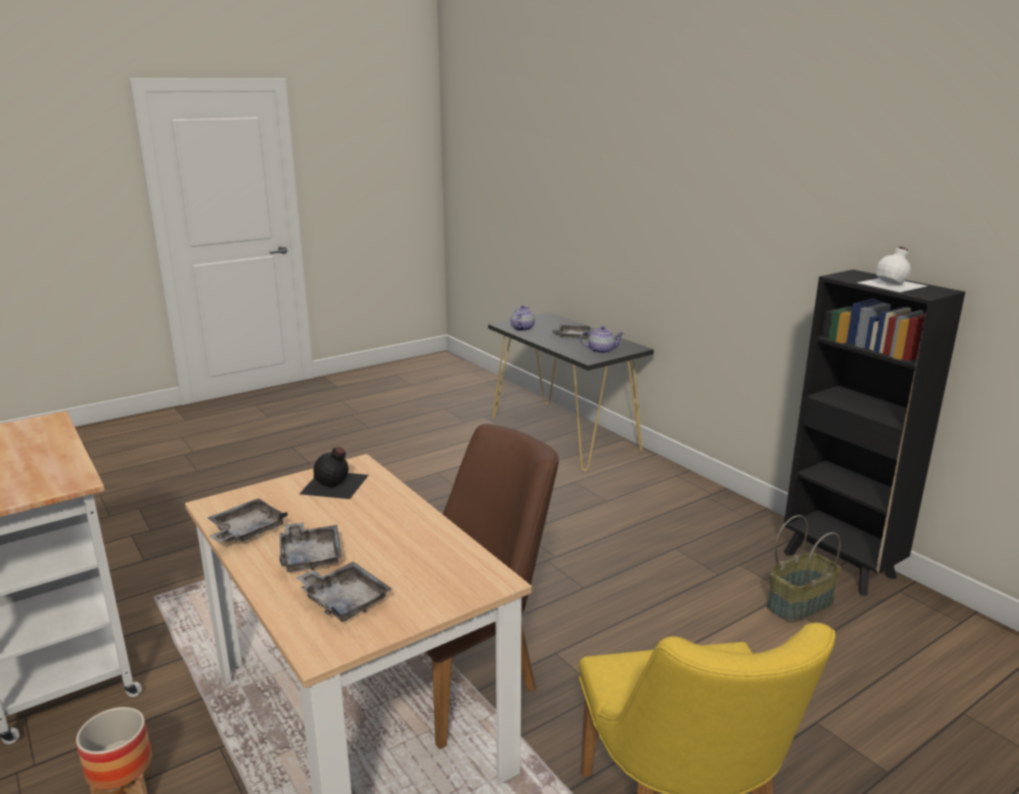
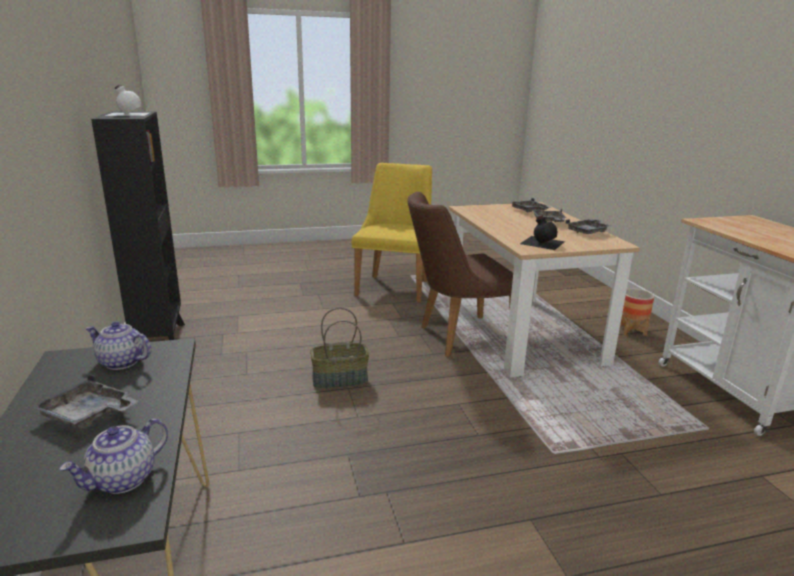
camera: 160 degrees left, 0 degrees up
(799, 604) = (227, 328): basket -> basket (339, 381)

